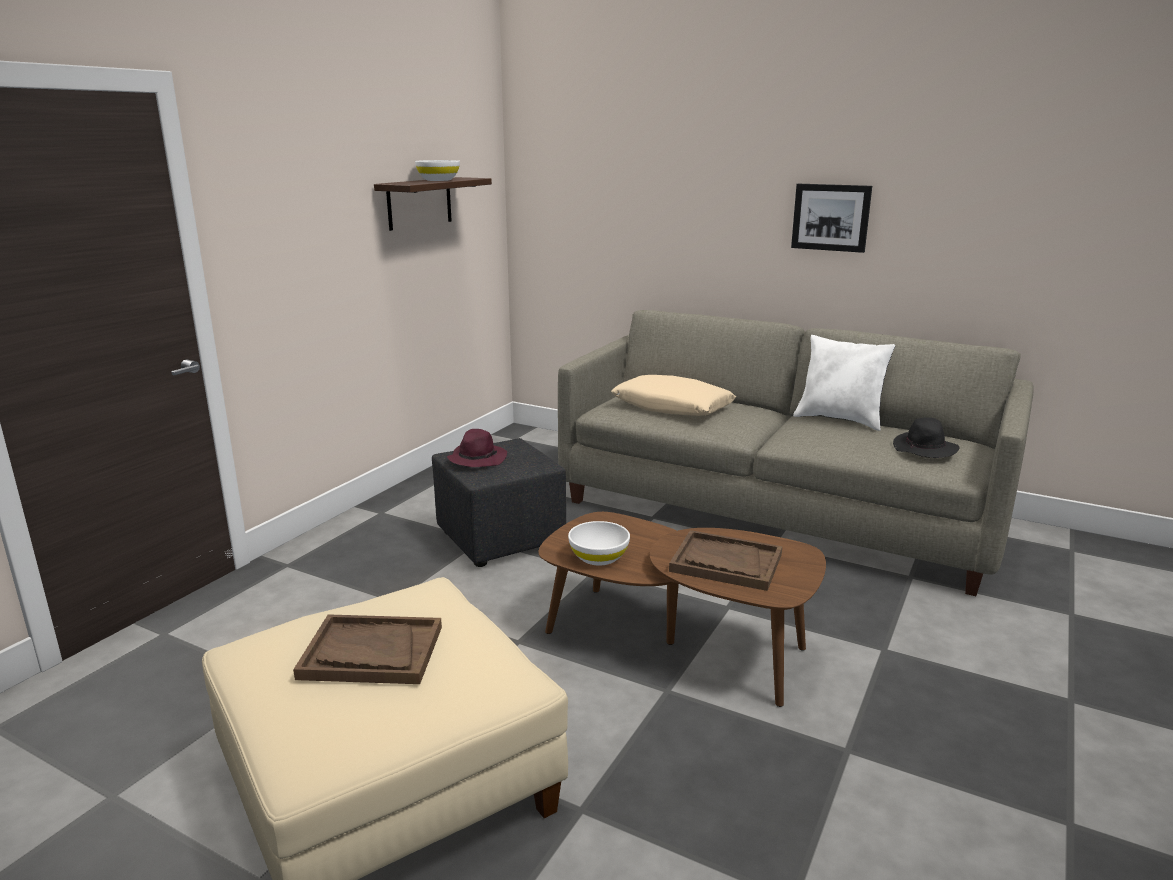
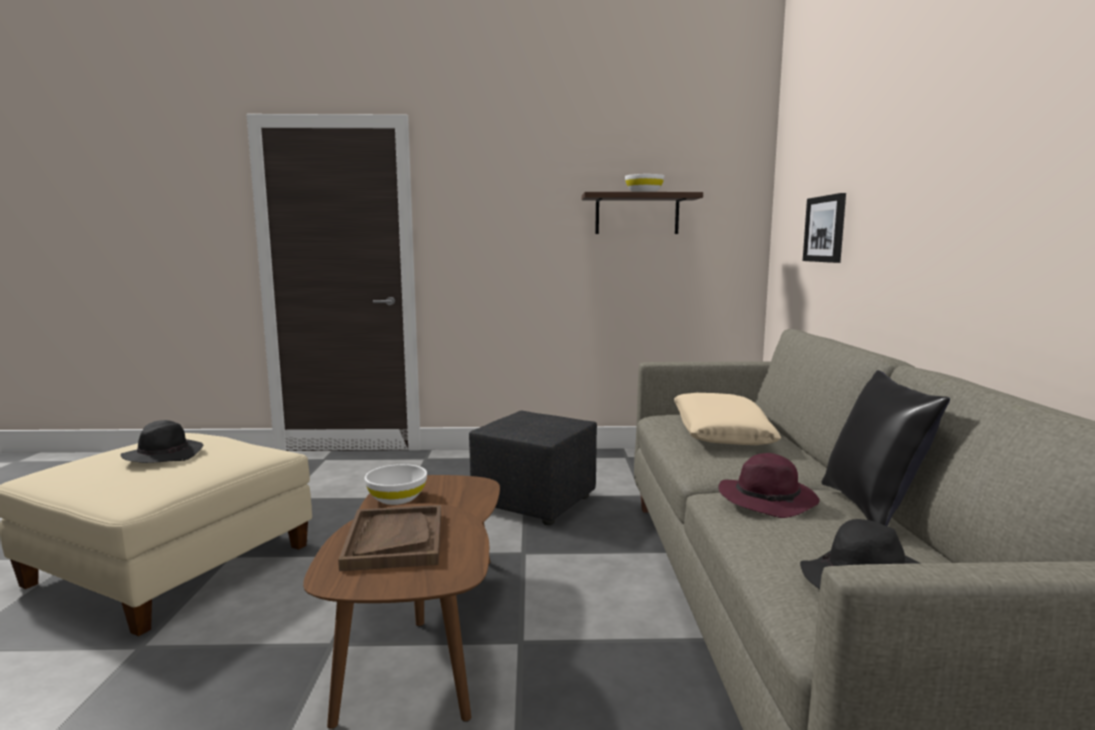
camera: 60 degrees right, 10 degrees down
(371, 652) = (164, 455): brown tray -> black hat
(477, 459) = (525, 419): purple hat -> purple hat (768, 500)
(831, 217) = (1002, 200): picture -> picture (825, 229)
(840, 420) = (872, 510): white pillow -> black pillow

